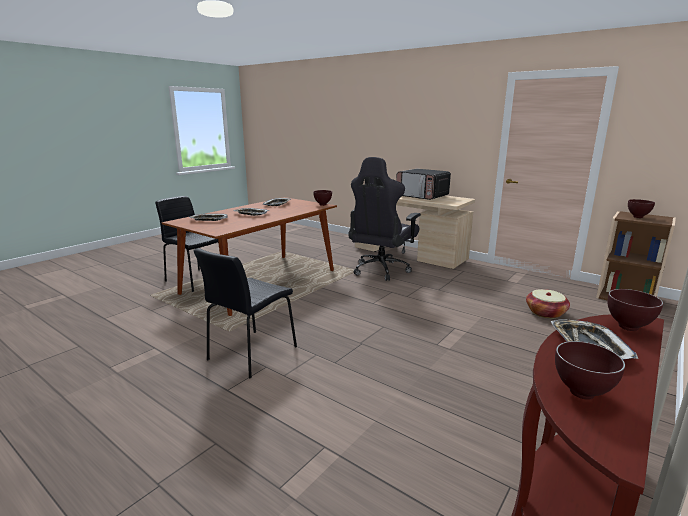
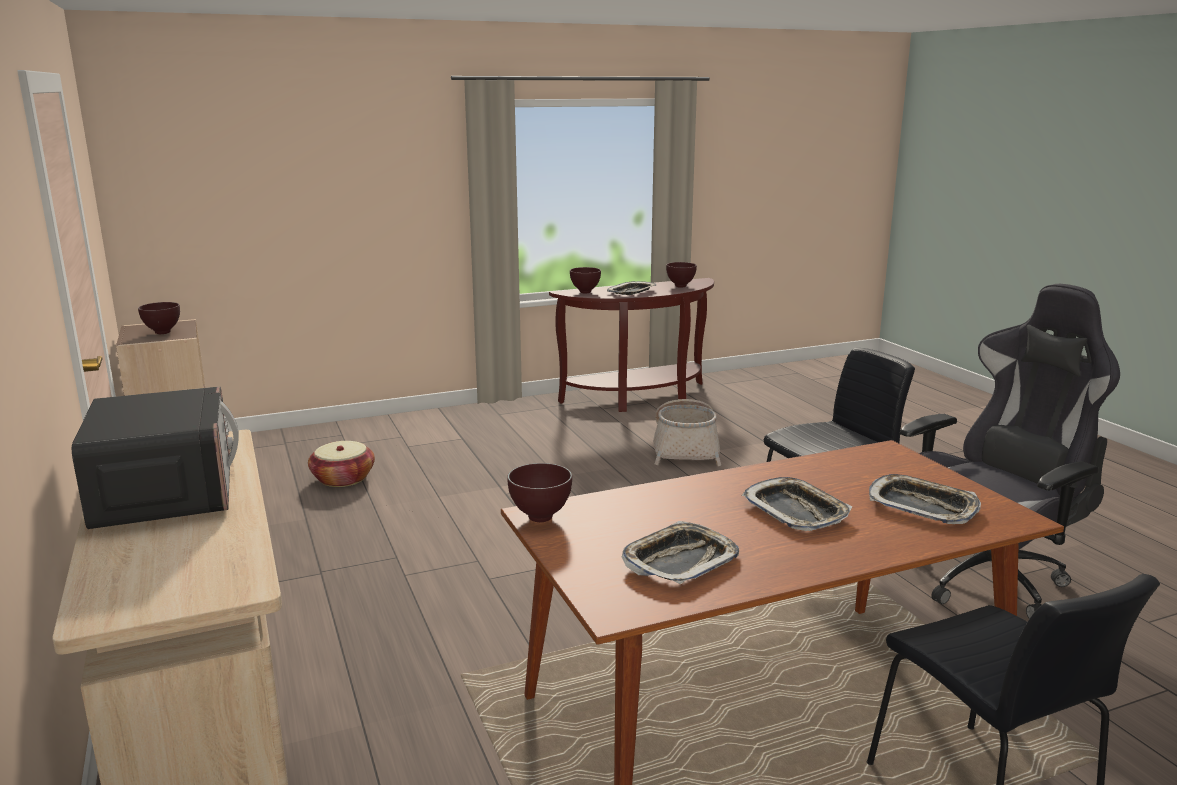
camera: 150 degrees left, 0 degrees up
(382, 269) = (393, 658): black office chair -> black office chair (980, 585)
(402, 411) = (685, 449): none -> basket

